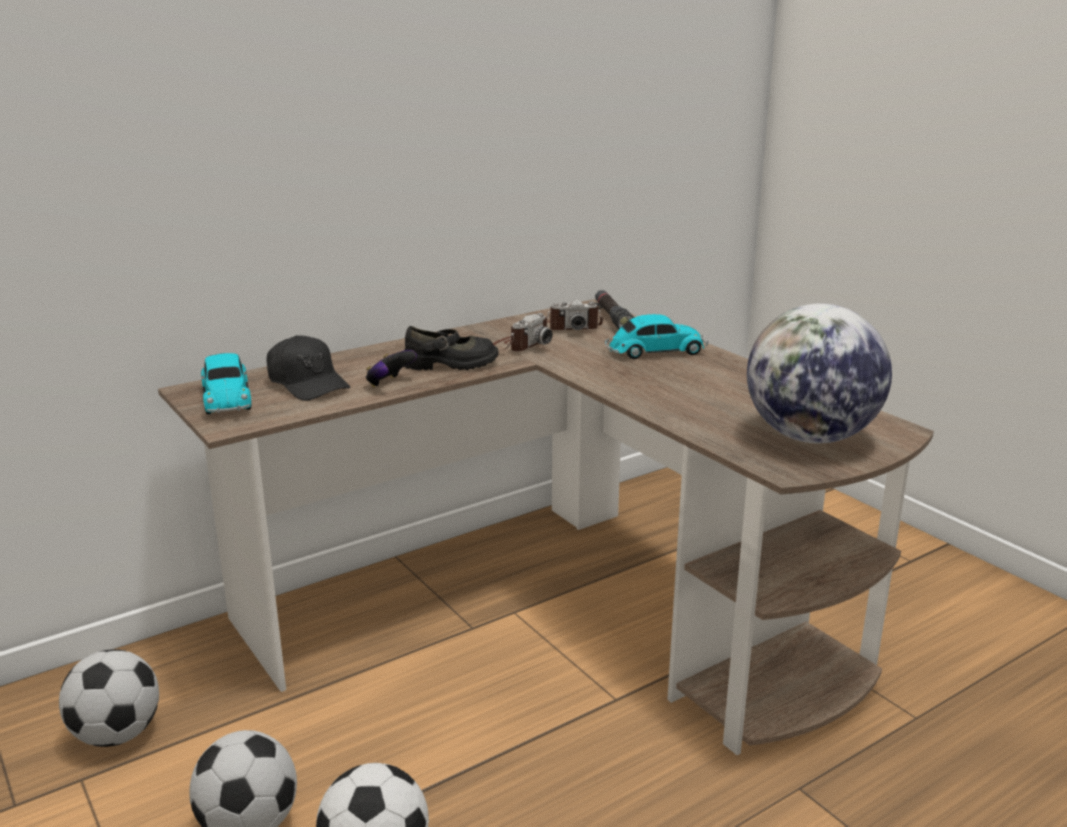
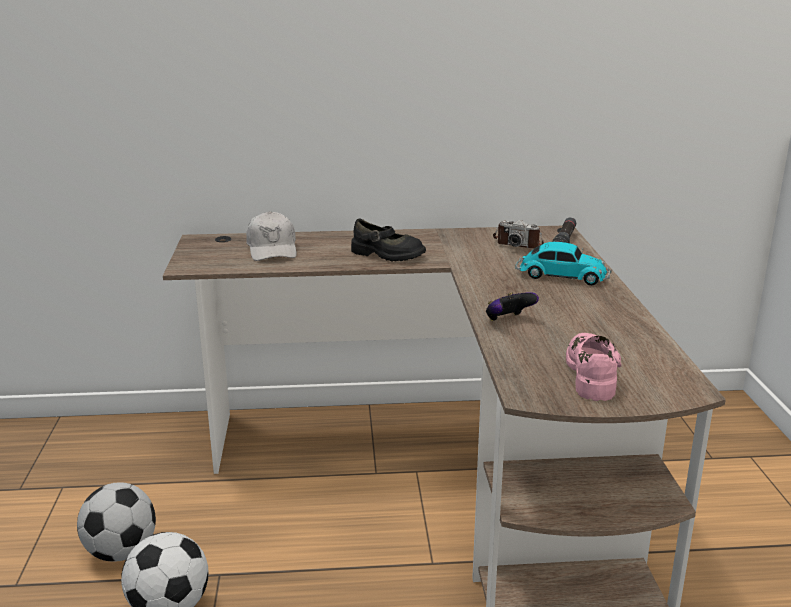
camera: 30 degrees right, 0 degrees up
(118, 734) = (103, 467): football -> none
(226, 397) = (211, 248): toy car -> none
(307, 383) = (272, 249): black cap -> white cap
(389, 384) = (324, 260): game controller -> game controller (508, 321)
(519, 345) = (457, 250): camera -> none
(810, 437) = (593, 374): globe -> pink shoe

